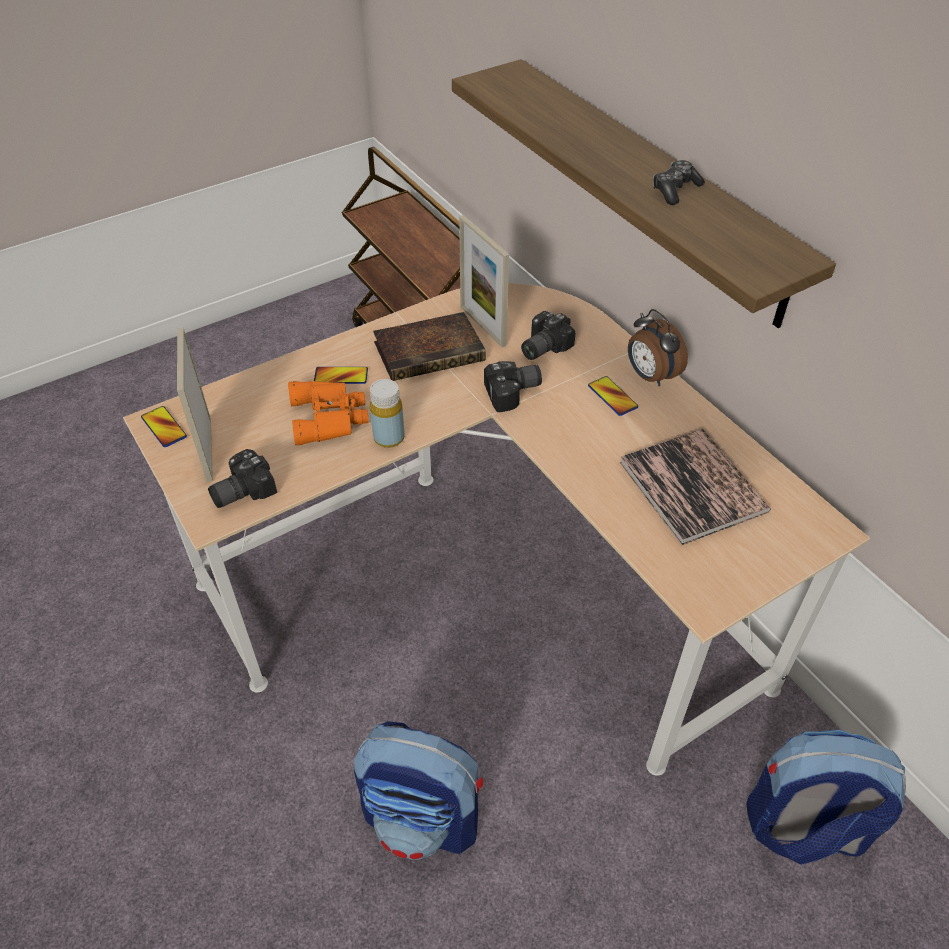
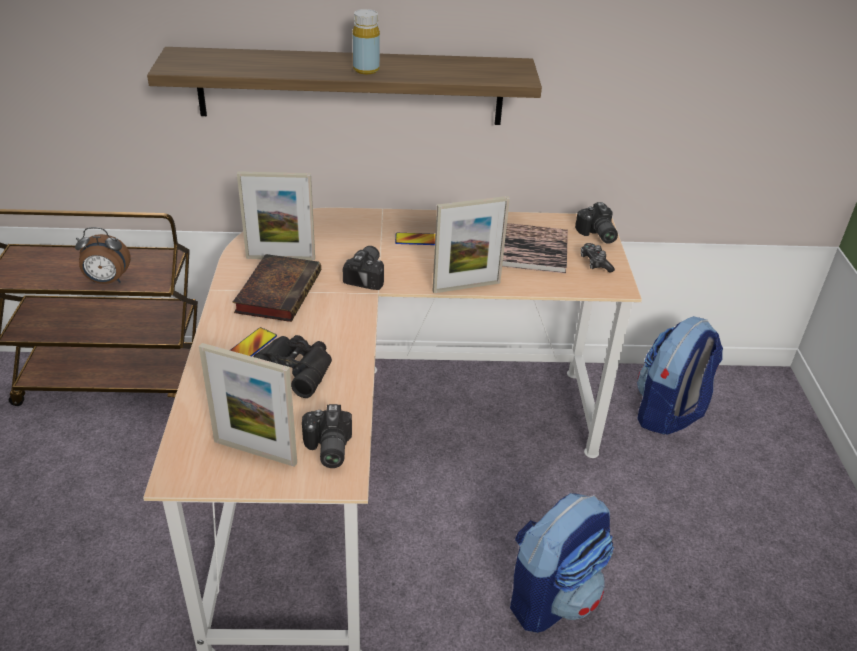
camera: 60 degrees left, 10 degrees down
(164, 427) = (193, 472): phone -> none
(330, 417) = (294, 369): orange binoculars -> black binoculars
(389, 438) = (350, 348): yellow bottle -> yellow bottle (366, 70)
(541, 347) = (335, 244): camera -> camera (596, 235)
(567, 472) = (466, 287): none -> picture frame
(650, 376) = (413, 219): alarm clock -> alarm clock (107, 281)
(675, 190) = (407, 65): game controller -> game controller (595, 263)

